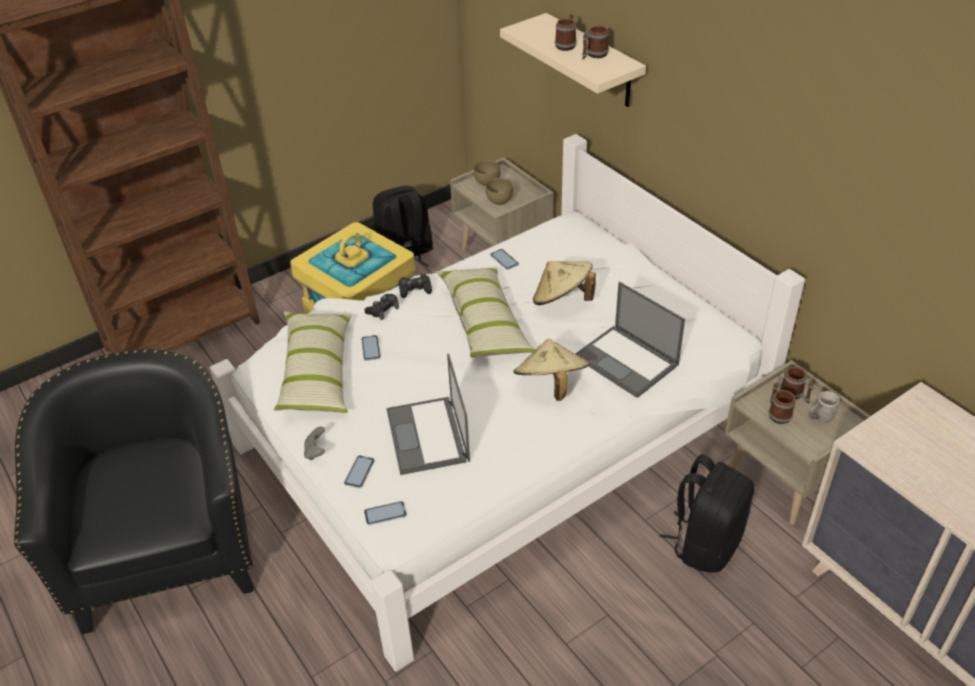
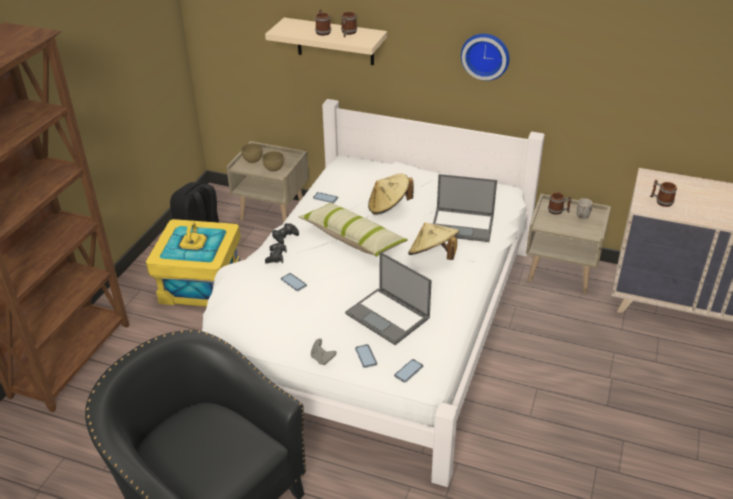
camera: 35 degrees left, 5 degrees down
(317, 372) = (269, 312): pillow -> none
(705, 543) = (552, 324): black backpack -> none
(751, 139) = (486, 55): none -> wall clock
(777, 413) = (559, 223): mug -> mug (661, 201)

